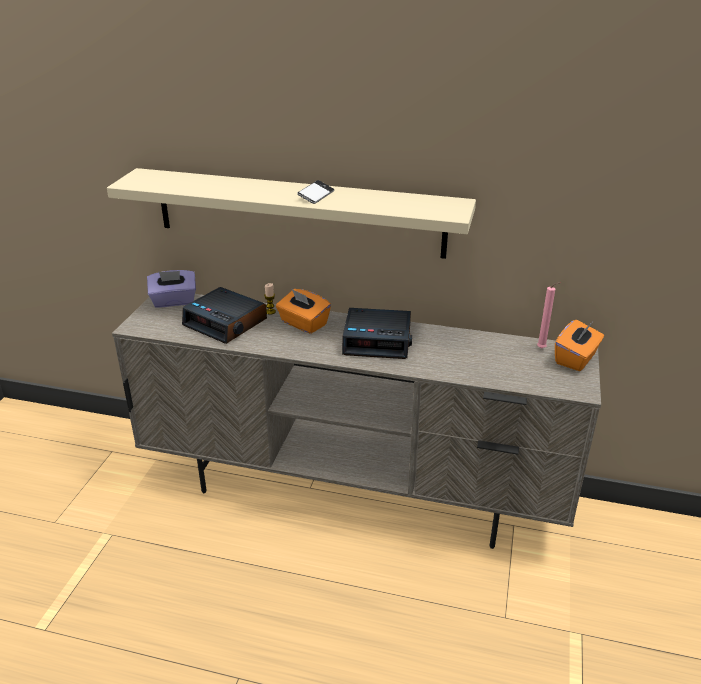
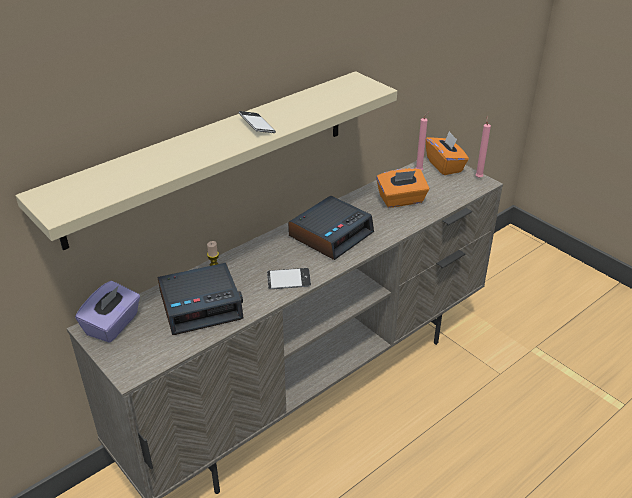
camera: 55 degrees left, 5 degrees up
(292, 346) = (289, 281): none -> phone
(303, 324) = (259, 261): orange tissue box -> orange tissue box (401, 200)
(587, 385) = (478, 177): none -> pink candle

